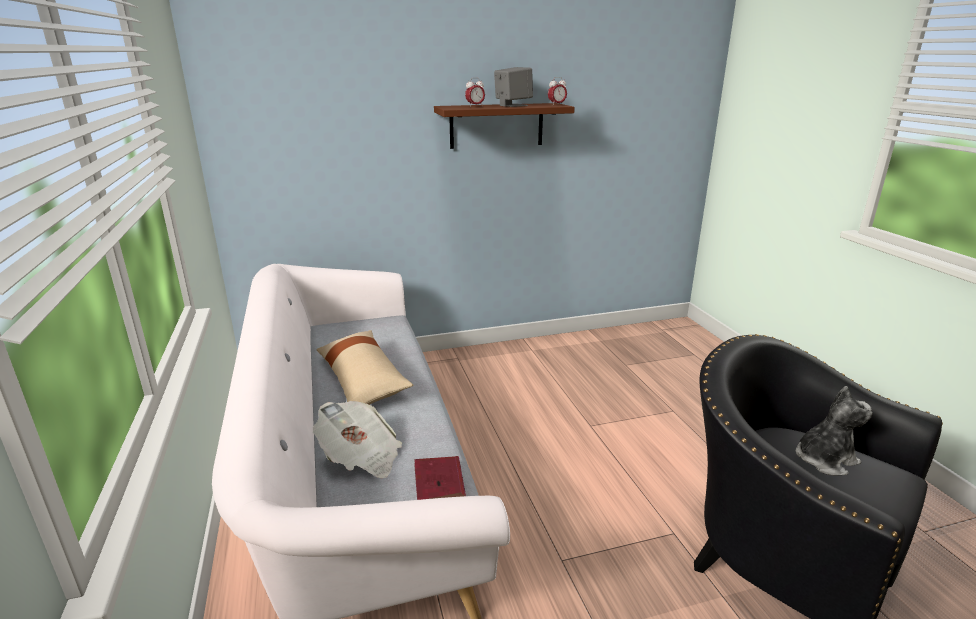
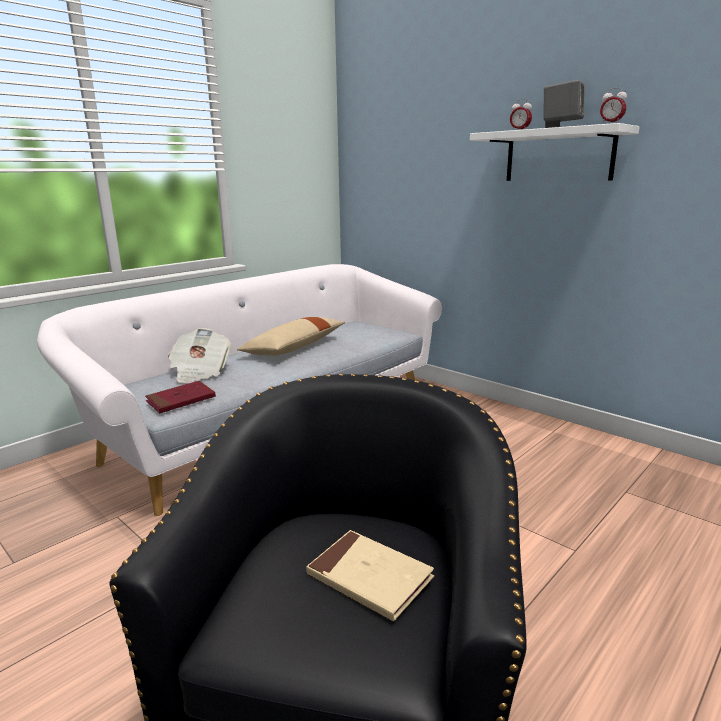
camera: 60 degrees right, 5 degrees down
(496, 125) = (558, 156): brown shelf -> white shelf
(824, 459) = (369, 577): plush toy -> beige book

